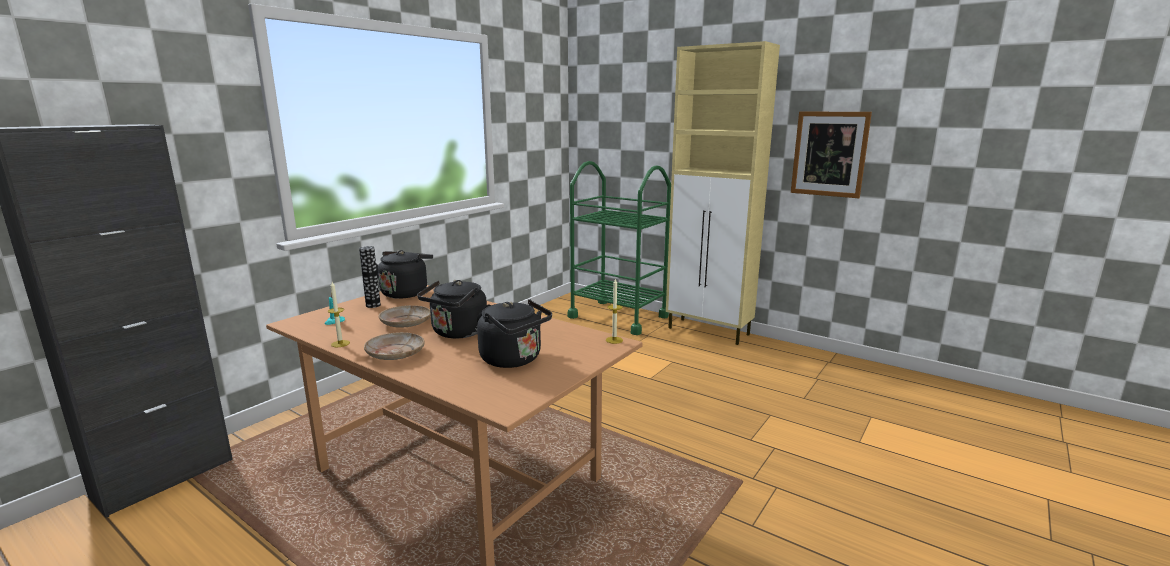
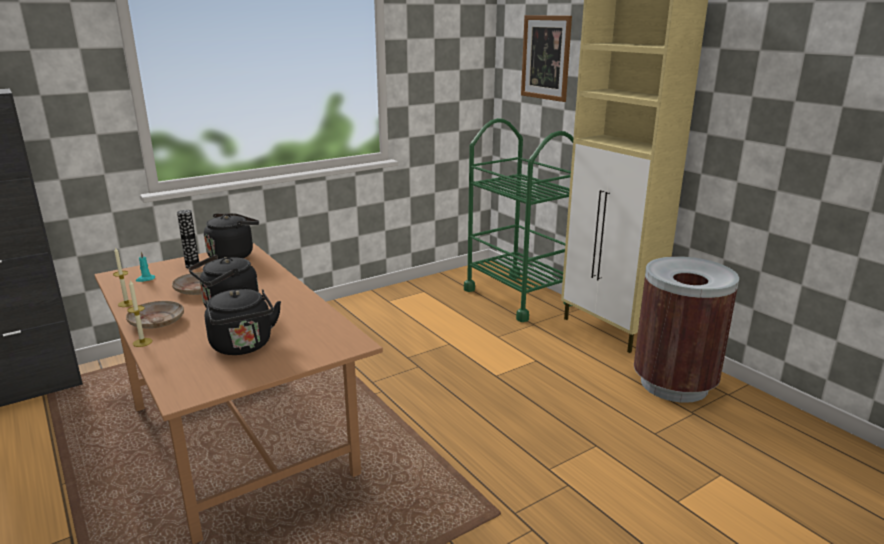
camera: 20 degrees right, 5 degrees up
(614, 340) = (357, 341): candle -> candle (142, 342)
(788, 361) = (674, 384): none -> brown trash can
(829, 154) = (757, 134): picture -> picture (546, 57)

